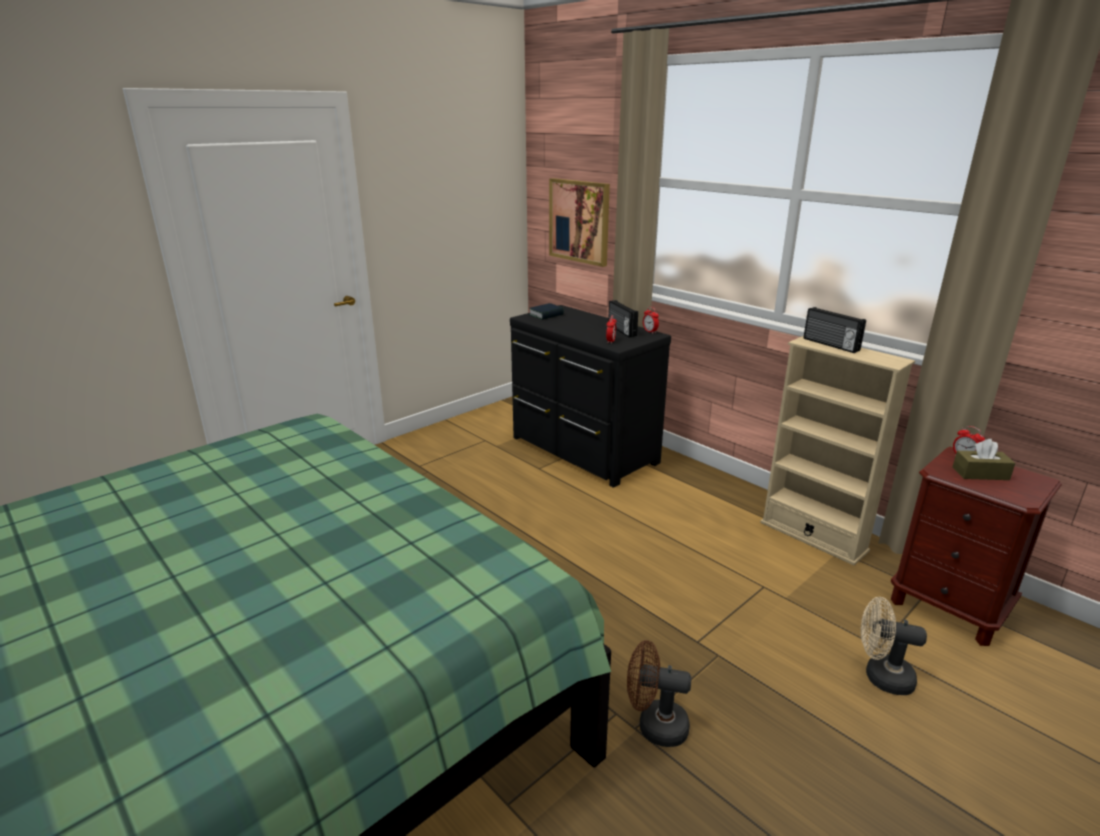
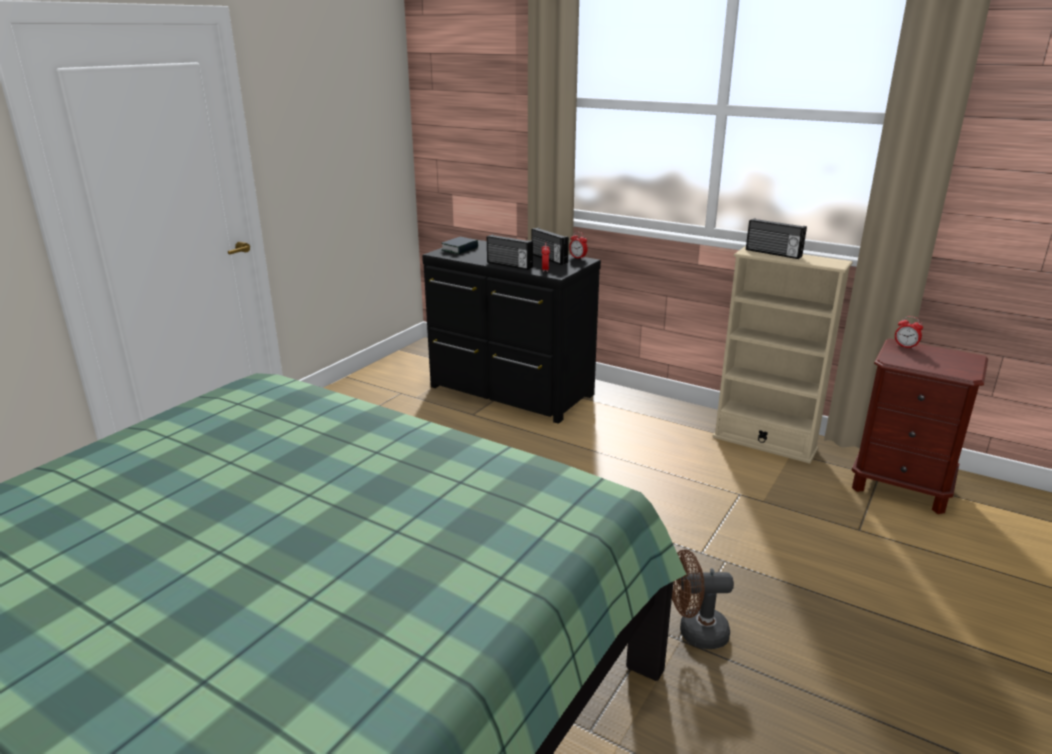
camera: 15 degrees left, 0 degrees up
(579, 221) = (480, 147): picture -> none
(580, 334) = (509, 265): none -> radio
(880, 676) = (870, 554): beige fan -> none
(980, 473) = (924, 358): brown tissue box -> none

